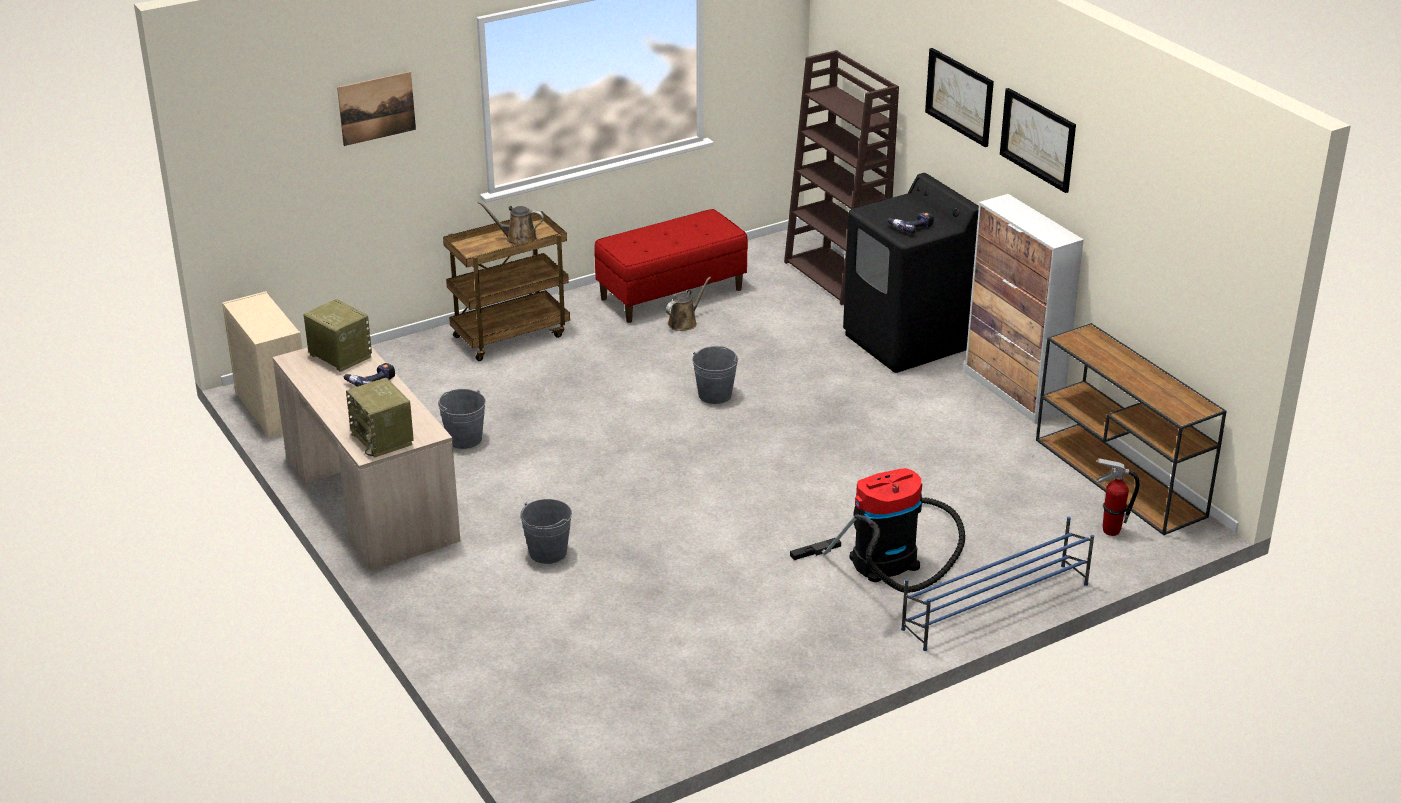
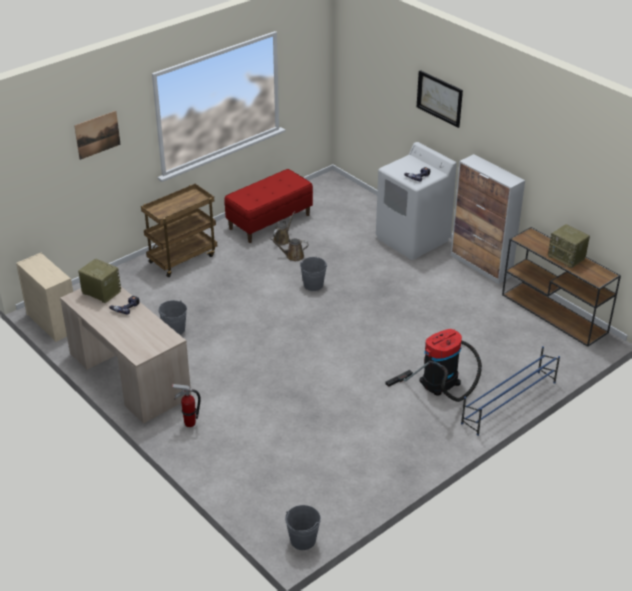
camera: 10 degrees left, 5 degrees up
(383, 439) = (145, 346): radio -> radio (567, 257)
(518, 239) = (185, 203): brown watering can -> brown watering can (293, 256)
(548, 552) = (245, 398): grey bucket -> grey bucket (303, 540)
(836, 276) = (361, 201): brown bookcase -> none
(906, 342) = (412, 239): black washing machine -> white washing machine
(1038, 139) = (493, 123): picture -> none
(1110, 531) = (558, 347): fire extinguisher -> fire extinguisher (189, 423)

